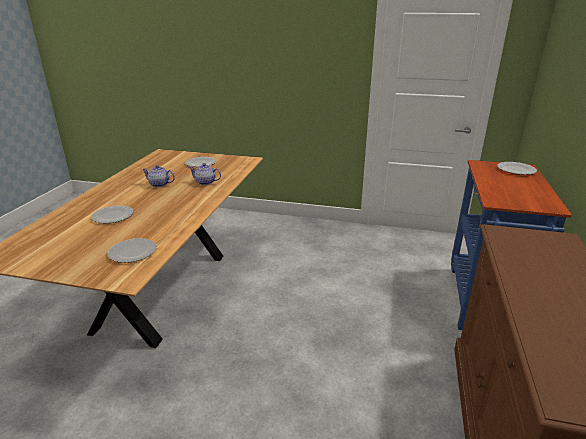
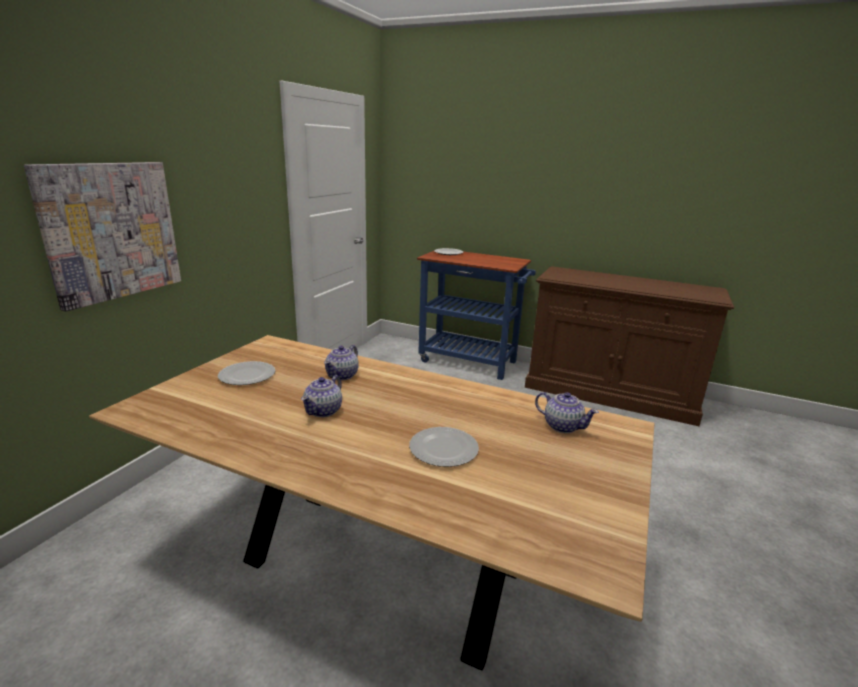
camera: 80 degrees left, 5 degrees down
(133, 252) = (562, 426): plate -> teapot
(229, 76) = (111, 231): none -> picture

